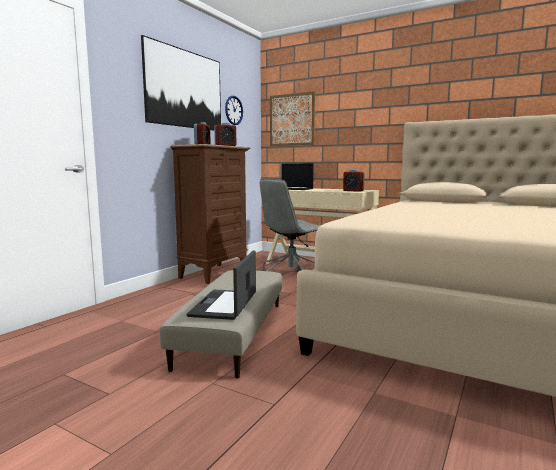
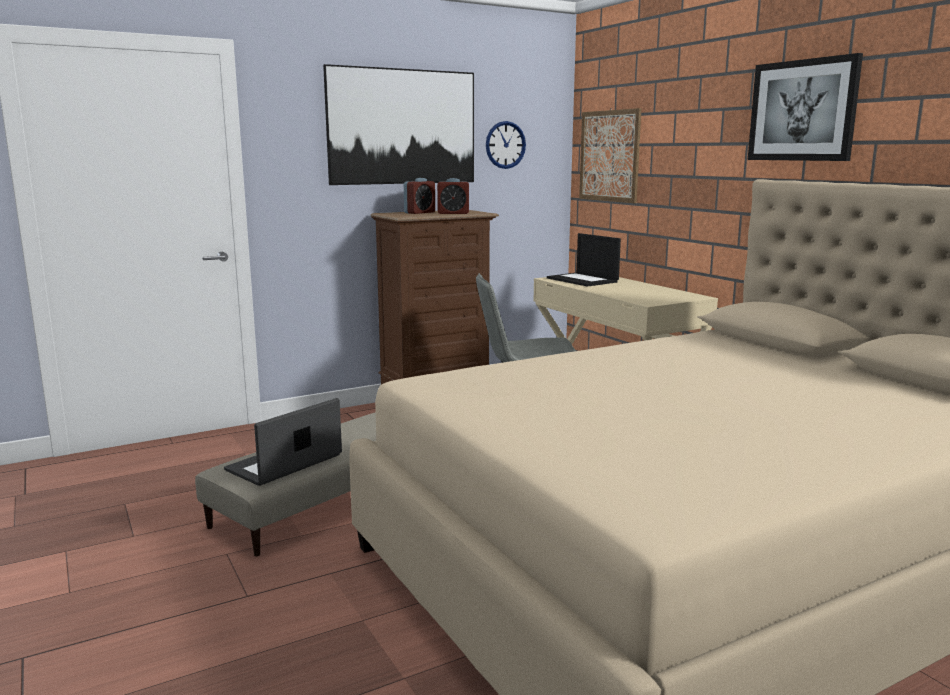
camera: 30 degrees right, 5 degrees up
(353, 191) = (655, 298): alarm clock -> none
(425, 87) = (802, 110): none -> picture

